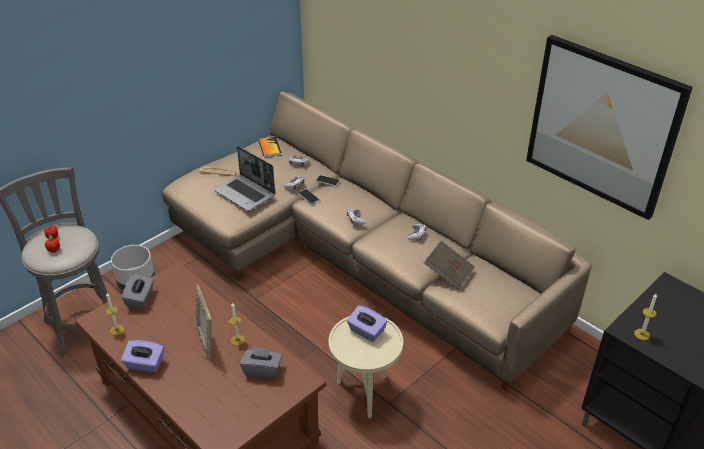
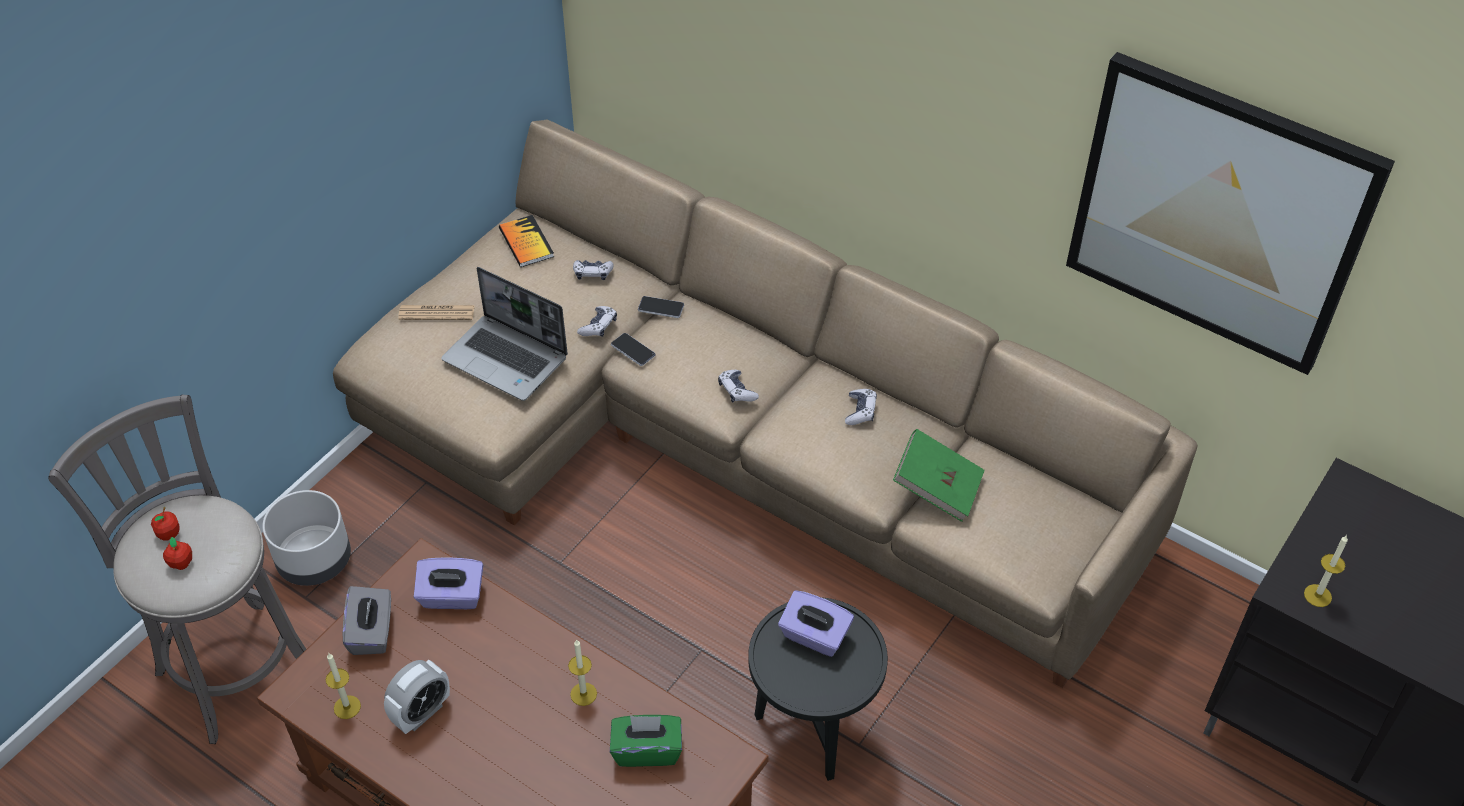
camera: 10 degrees left, 10 degrees up
(145, 364) = (423, 773): purple tissue box -> purple tissue box (452, 597)
(153, 337) = (422, 713): none -> alarm clock
(206, 343) = (527, 708): picture frame -> none
(262, 370) = (647, 750): grey tissue box -> green tissue box
(365, 395) = (812, 735): beige side table -> black side table
(448, 273) = (937, 488): brown book -> green book

